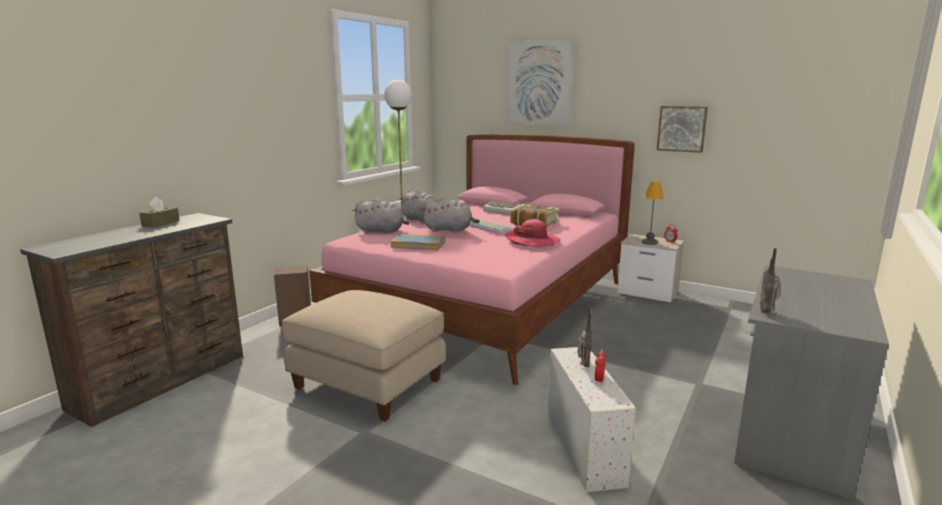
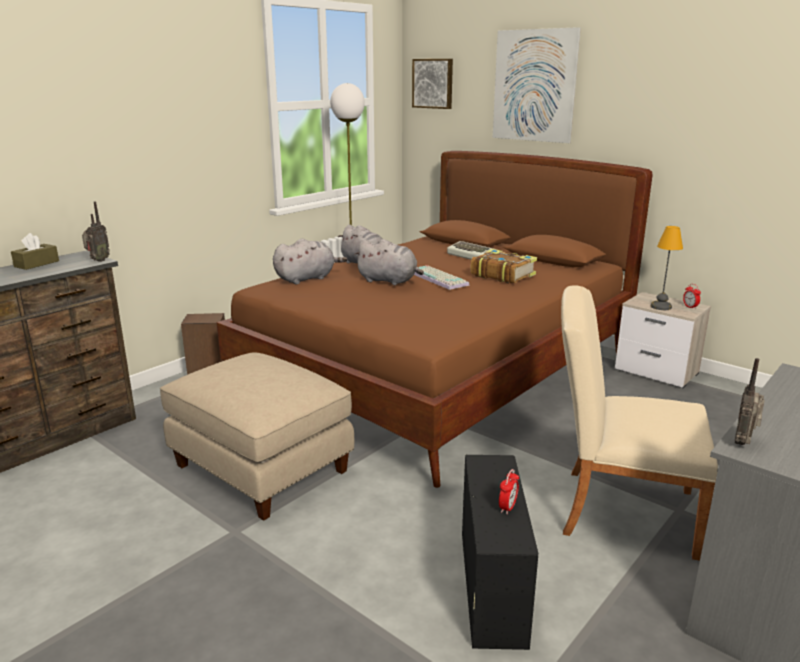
camera: 10 degrees right, 5 degrees up
(382, 231) = (307, 278): grey plush toy -> grey plush toy turned 60 degrees counterclockwise
(418, 244) = (340, 300): book -> none
(487, 305) = (441, 374): pink bed -> brown bed
(532, 241) = (485, 302): hat -> none
(583, 366) = (495, 484): radio -> radio (98, 261)
(583, 447) = (491, 584): white storage box -> black storage box
(655, 387) = (617, 509): none -> beige chair
(682, 128) = (718, 154): picture -> picture (433, 83)

